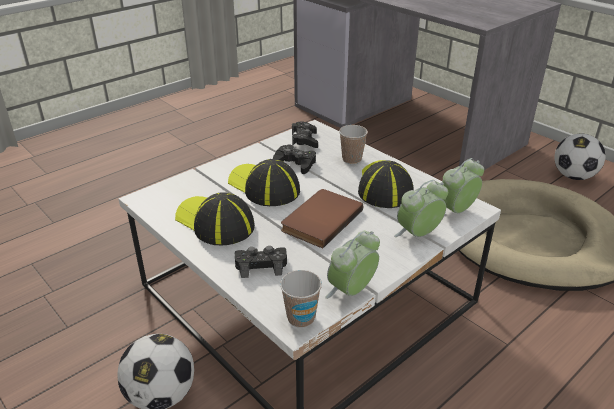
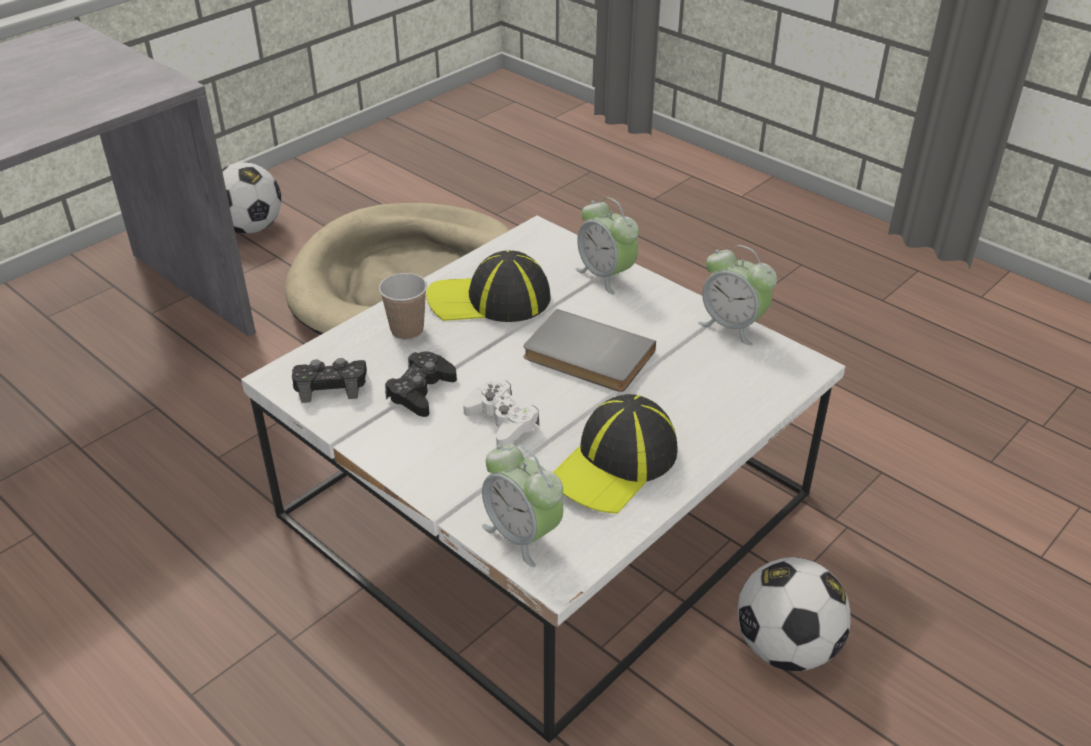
camera: 95 degrees left, 5 degrees up
(261, 265) = (707, 403): black game controller -> none
(264, 187) = (501, 421): cap -> white game controller
(301, 318) = (793, 362): cup -> none
(319, 219) = (586, 357): brown book -> grey book
(455, 211) = (548, 246): alarm clock -> alarm clock (522, 535)

